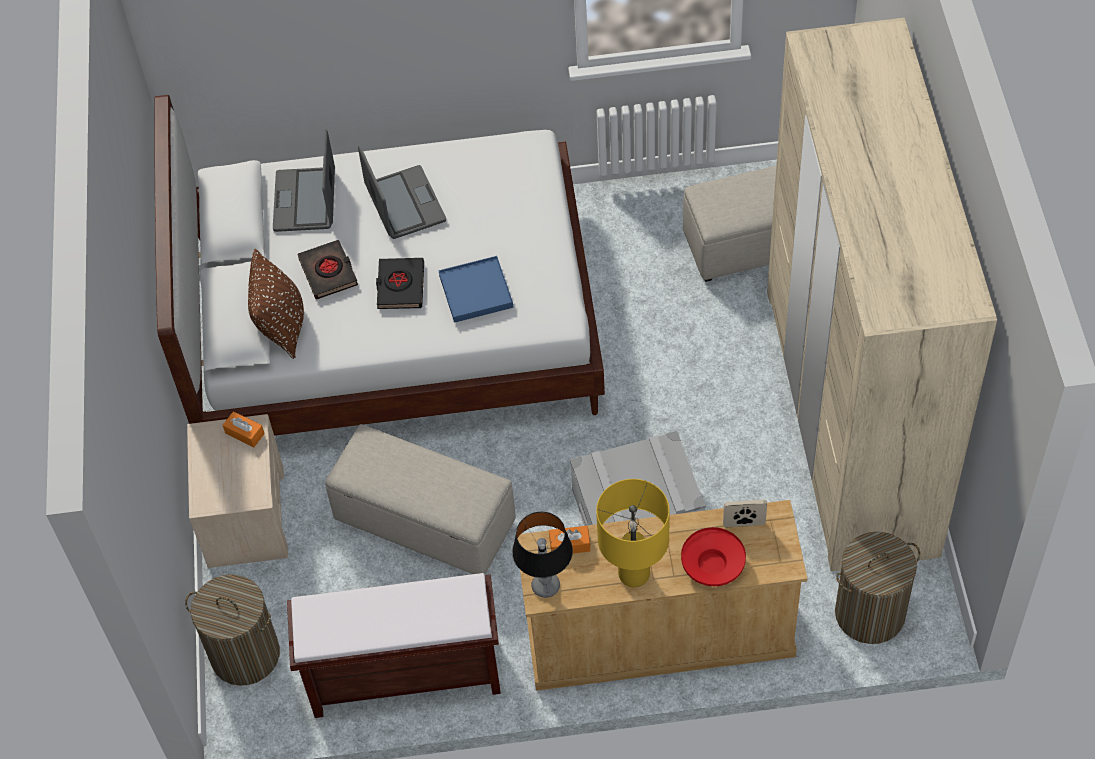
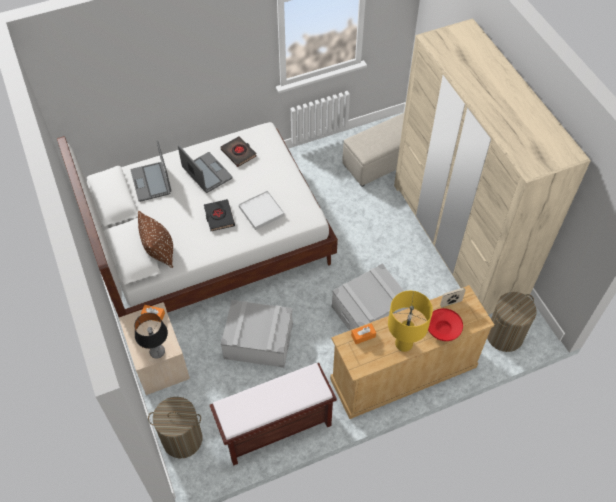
camera: 20 degrees left, 0 degrees up
(328, 272) = (177, 217): black book -> black book (238, 153)
(424, 521) = (258, 341): beige ottoman -> grey storage box
(476, 291) = (261, 211): blue tray -> white tray
(546, 586) = (358, 362): table lamp -> table lamp (157, 352)

